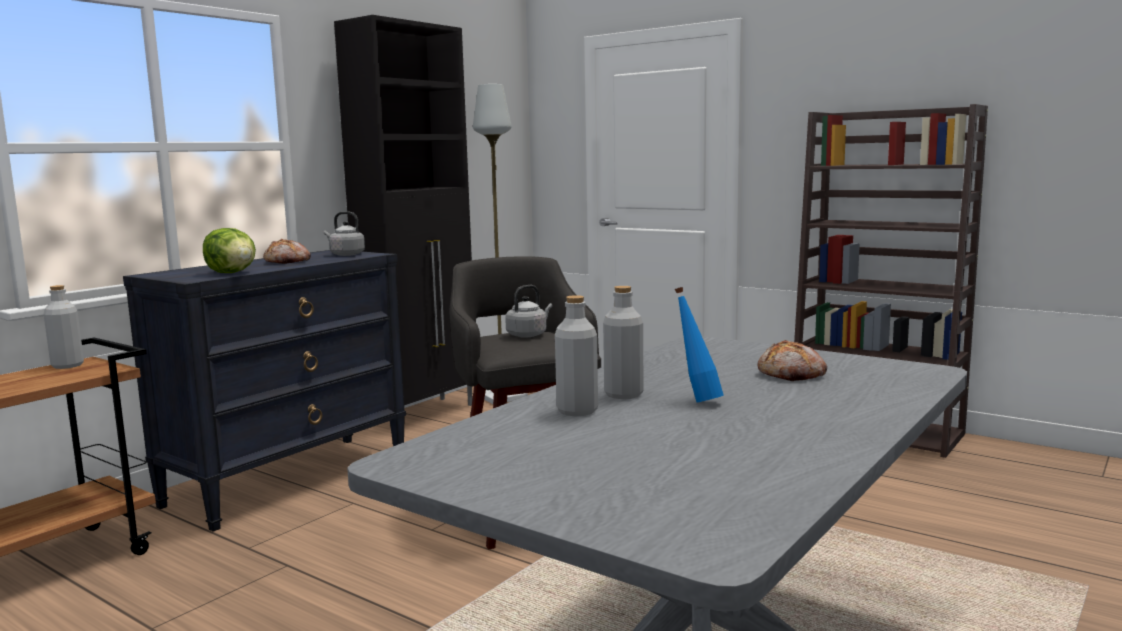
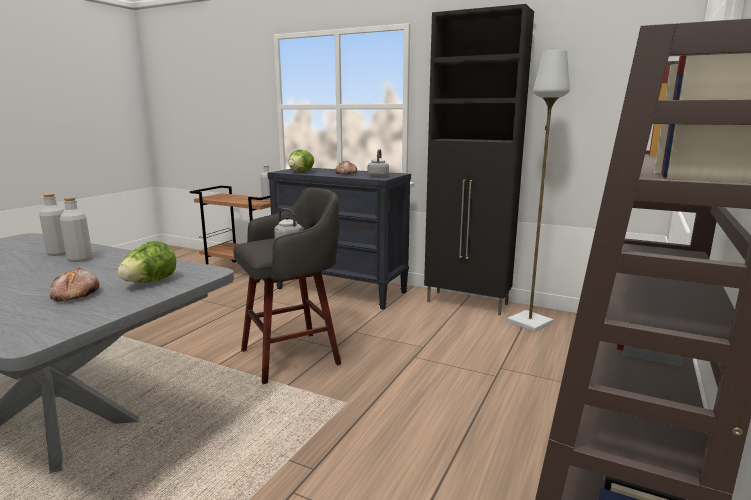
camera: 80 degrees right, 5 degrees up
(697, 400) = (45, 272): blue bottle -> none
(740, 355) = (150, 282): none -> lettuce

